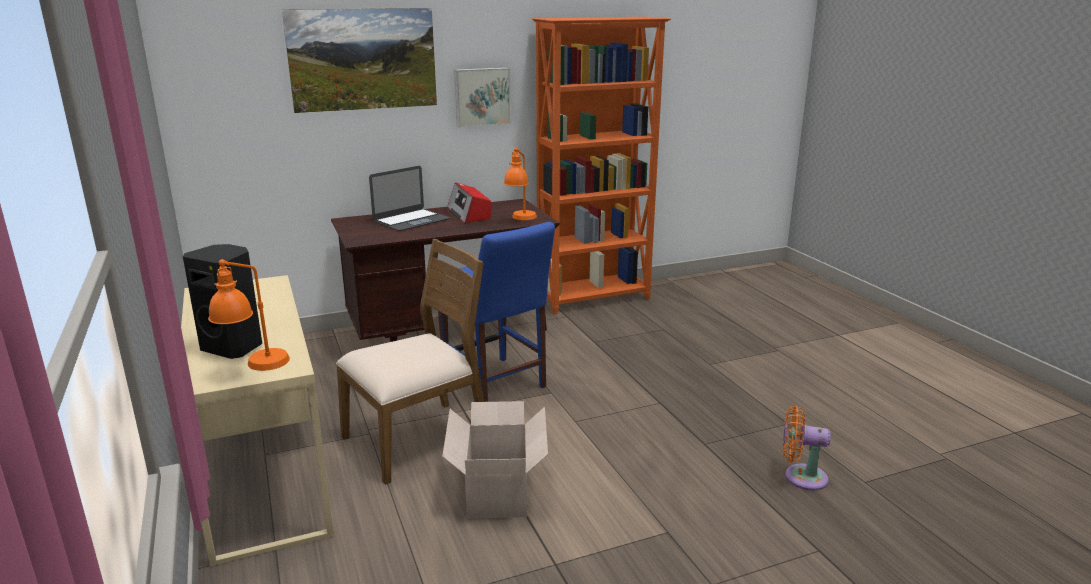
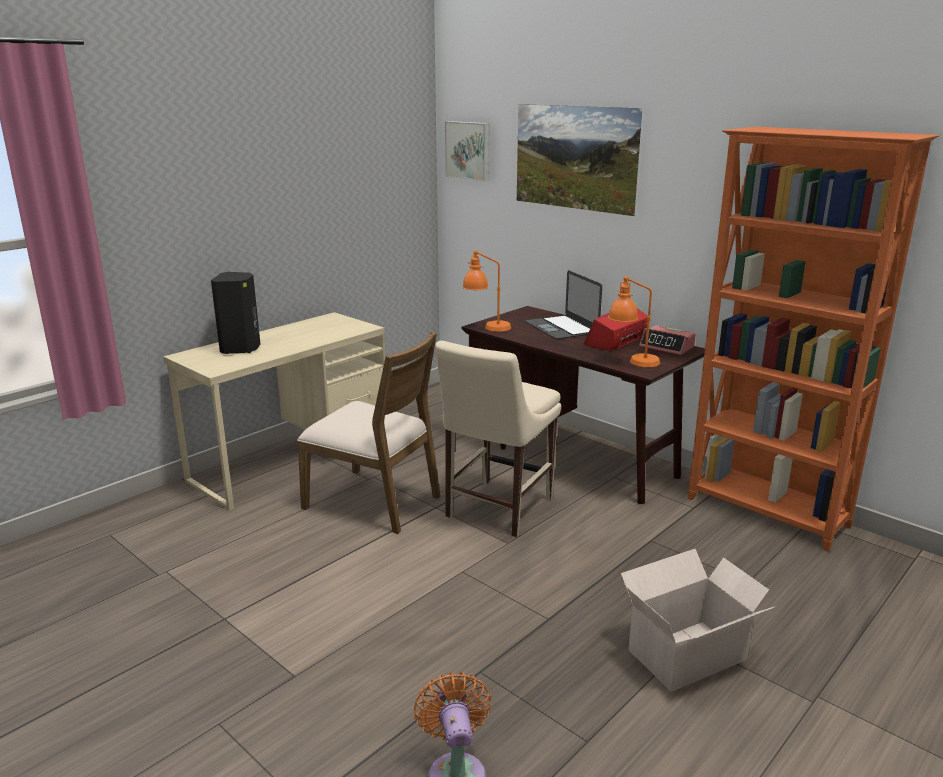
camera: 65 degrees right, 0 degrees up
(255, 369) = (210, 362): orange table lamp -> orange table lamp (486, 327)
(411, 220) = (562, 327): laptop -> laptop turned 45 degrees clockwise
(482, 97) = (683, 216): picture -> picture (469, 150)
(496, 384) = (496, 509): blue chair -> beige chair
(498, 488) = (320, 560): cardboard box -> cardboard box (690, 654)
(503, 205) = (667, 347): none -> alarm clock

